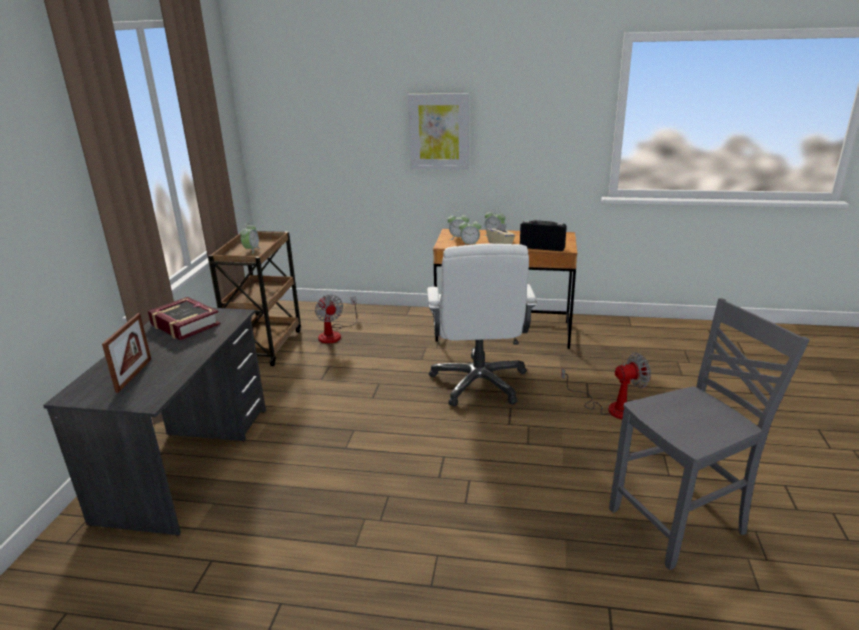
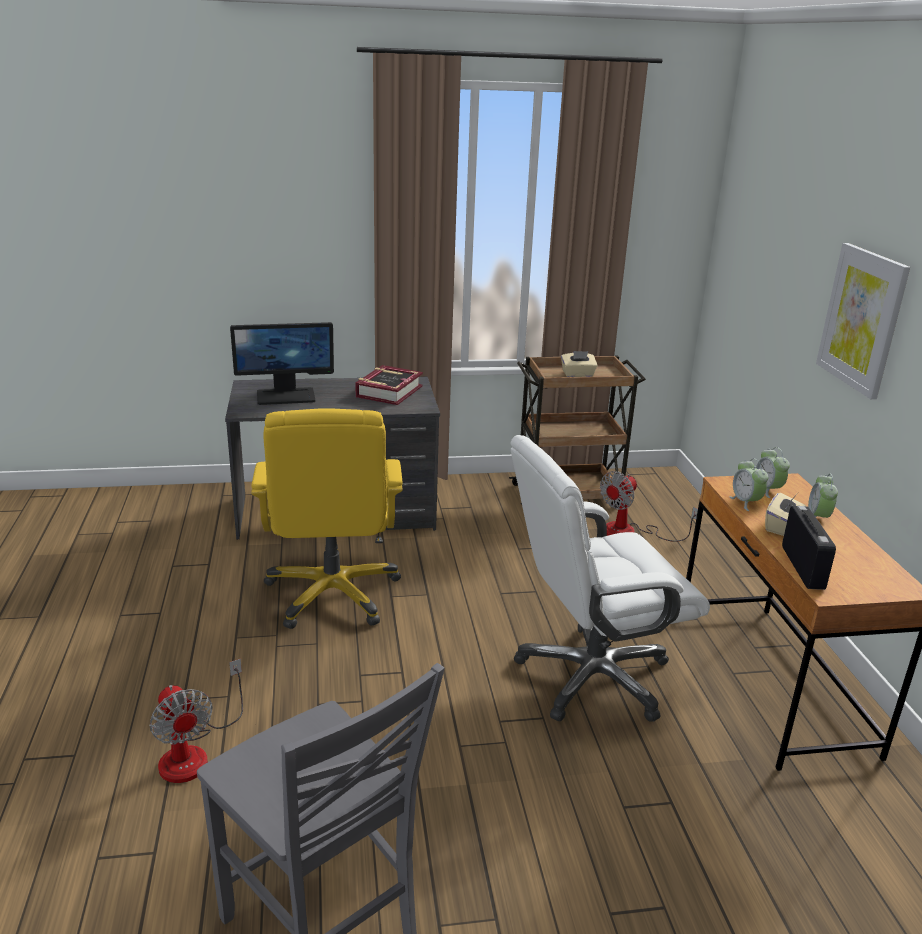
camera: 70 degrees right, 0 degrees up
(134, 375) = (286, 396): picture frame -> monitor
(251, 250) = (578, 374): alarm clock -> beige tissue box
(322, 479) = (333, 593): none -> yellow office chair
(612, 408) = (607, 841): fan -> fan (194, 752)

